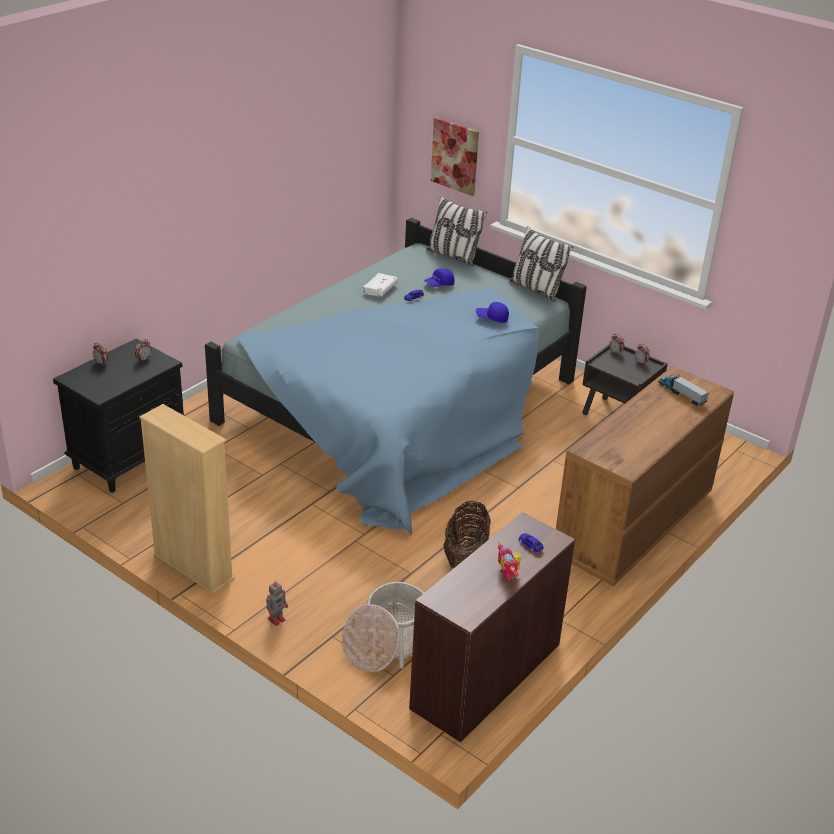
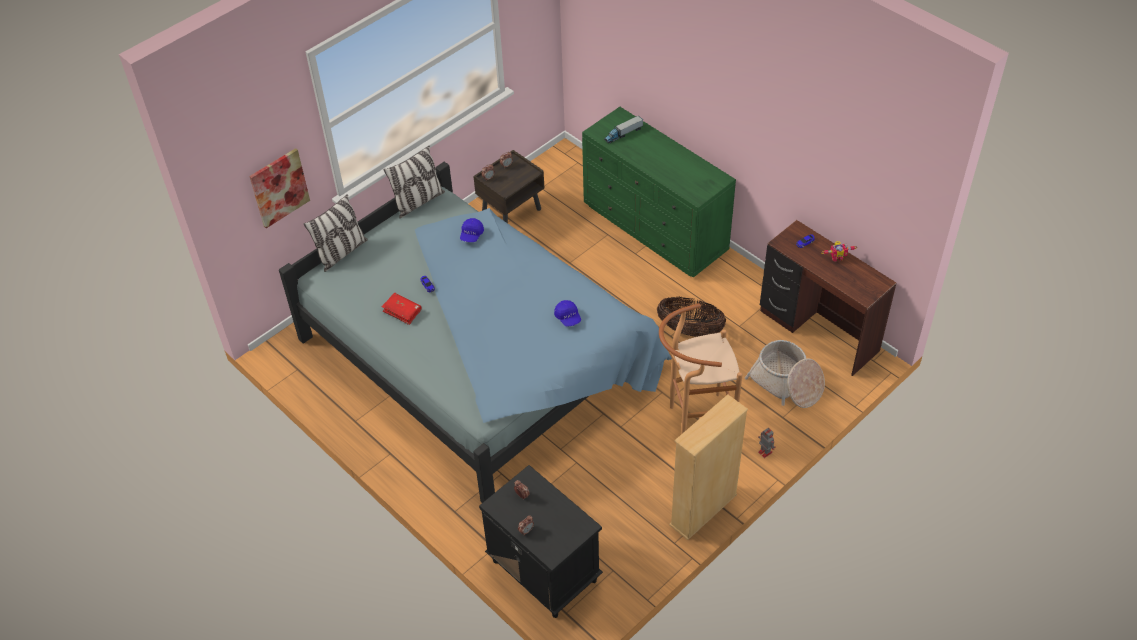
camera: 80 degrees left, 15 degrees up
(322, 559) = (694, 421): none -> brown stool
(380, 290) = (402, 311): white book -> red book
(439, 284) = (398, 267): blue cap -> blue cap (568, 318)
(633, 525) = (655, 228): brown dresser -> green dresser

